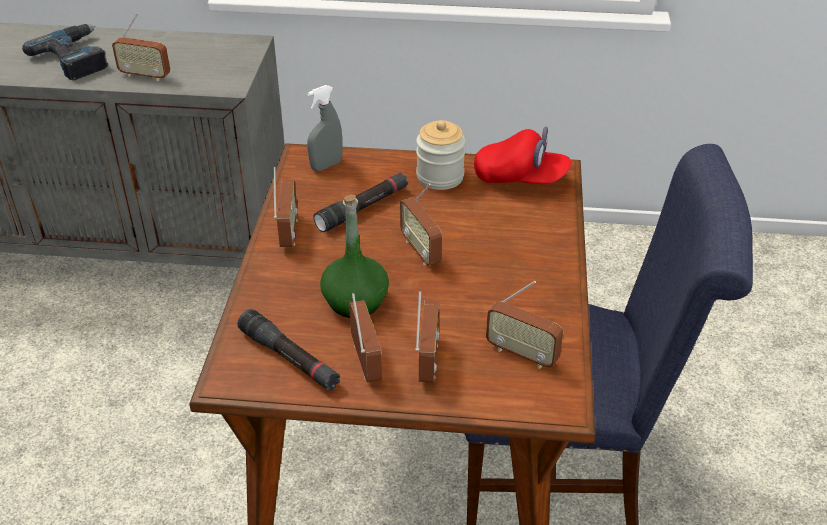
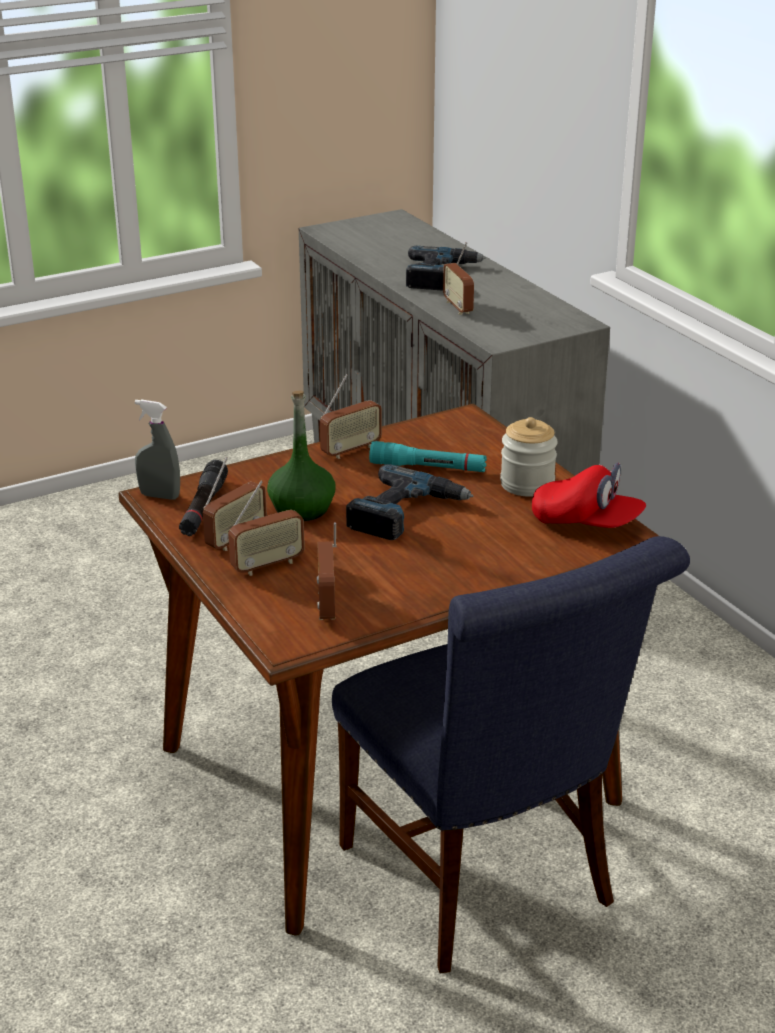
camera: 55 degrees right, 10 degrees down
(326, 165) = (465, 430): grey spray bottle -> grey spray bottle (159, 496)
(363, 209) = (428, 468): black flashlight -> turquoise flashlight
(421, 251) = (405, 513): radio -> power drill
(520, 178) = (586, 523): red cap -> red cap turned 45 degrees counterclockwise

